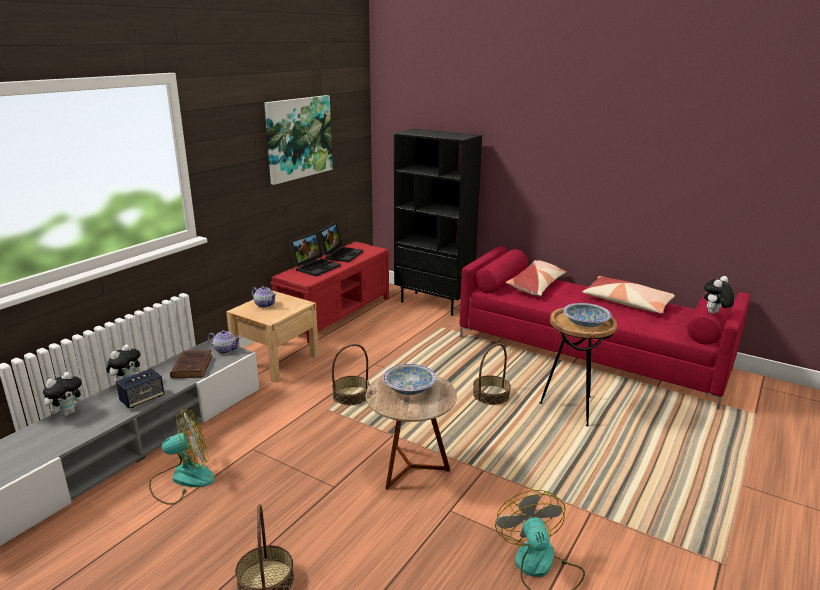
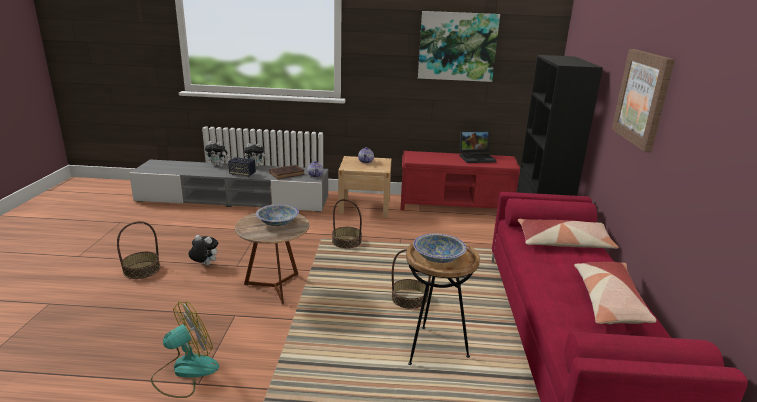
camera: 60 degrees right, 0 degrees up
(182, 479) = (218, 221): fan -> none
(316, 267) = (440, 156): laptop -> none
(557, 154) = (643, 98): none -> picture
(714, 313) = (596, 343): plush toy -> plush toy (204, 265)

